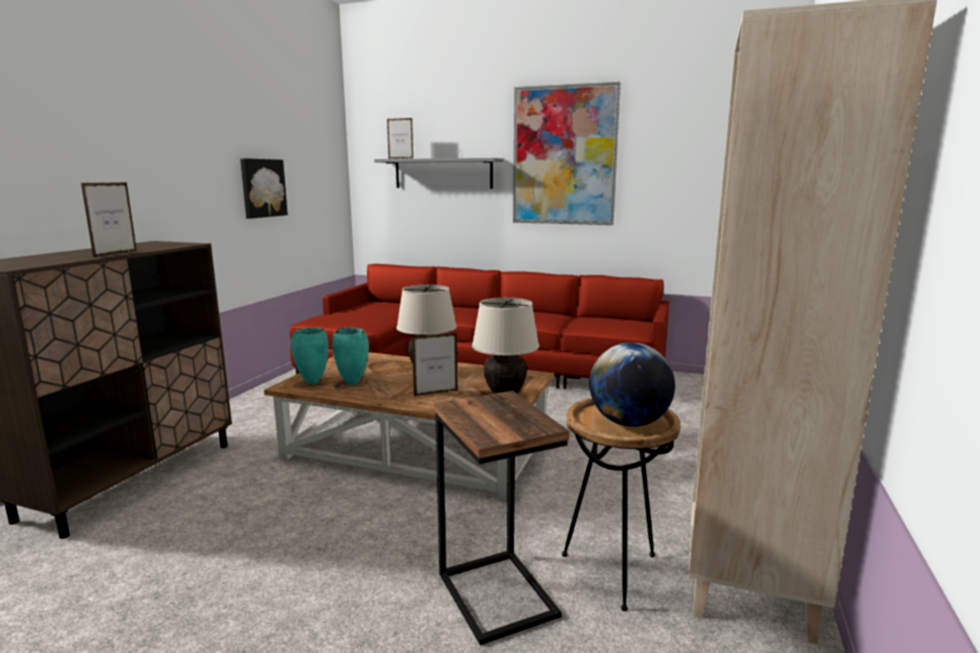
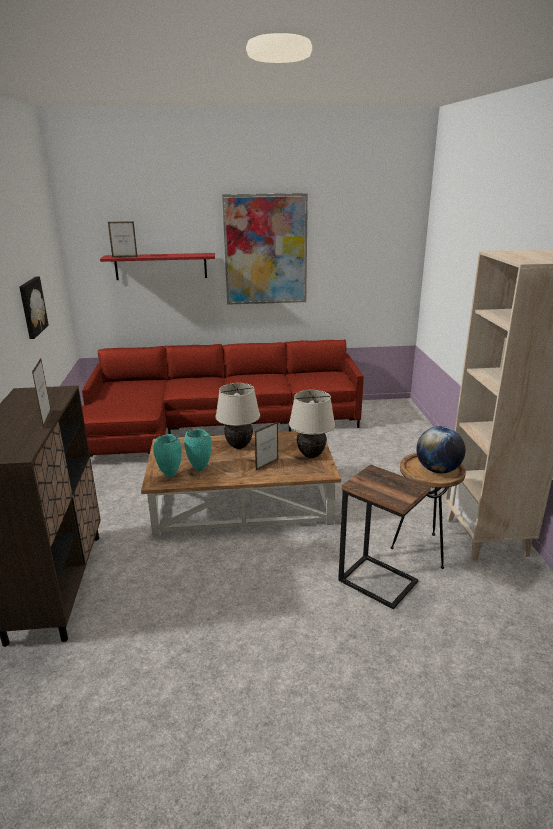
camera: 25 degrees left, 10 degrees up
(443, 173) = (161, 266): grey shelf -> red shelf

